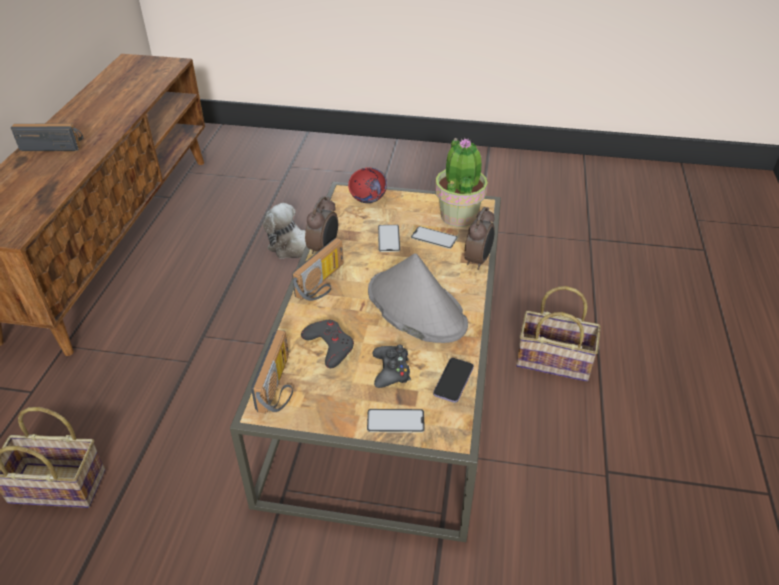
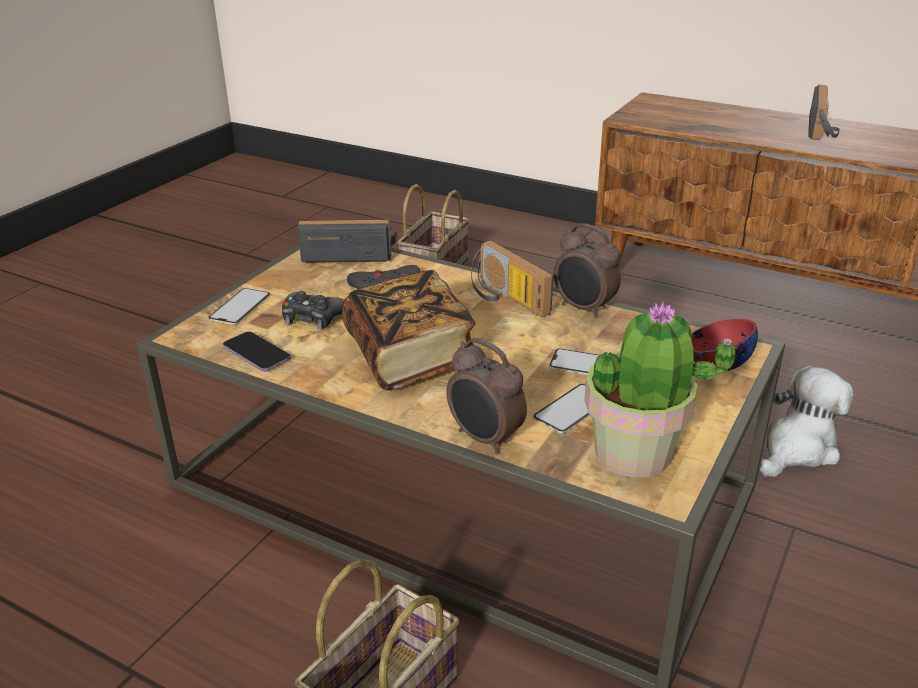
camera: 110 degrees right, 10 degrees down
(280, 385) = (350, 255): radio -> radio turned 150 degrees clockwise
(415, 307) = (410, 355): grey hat -> book

